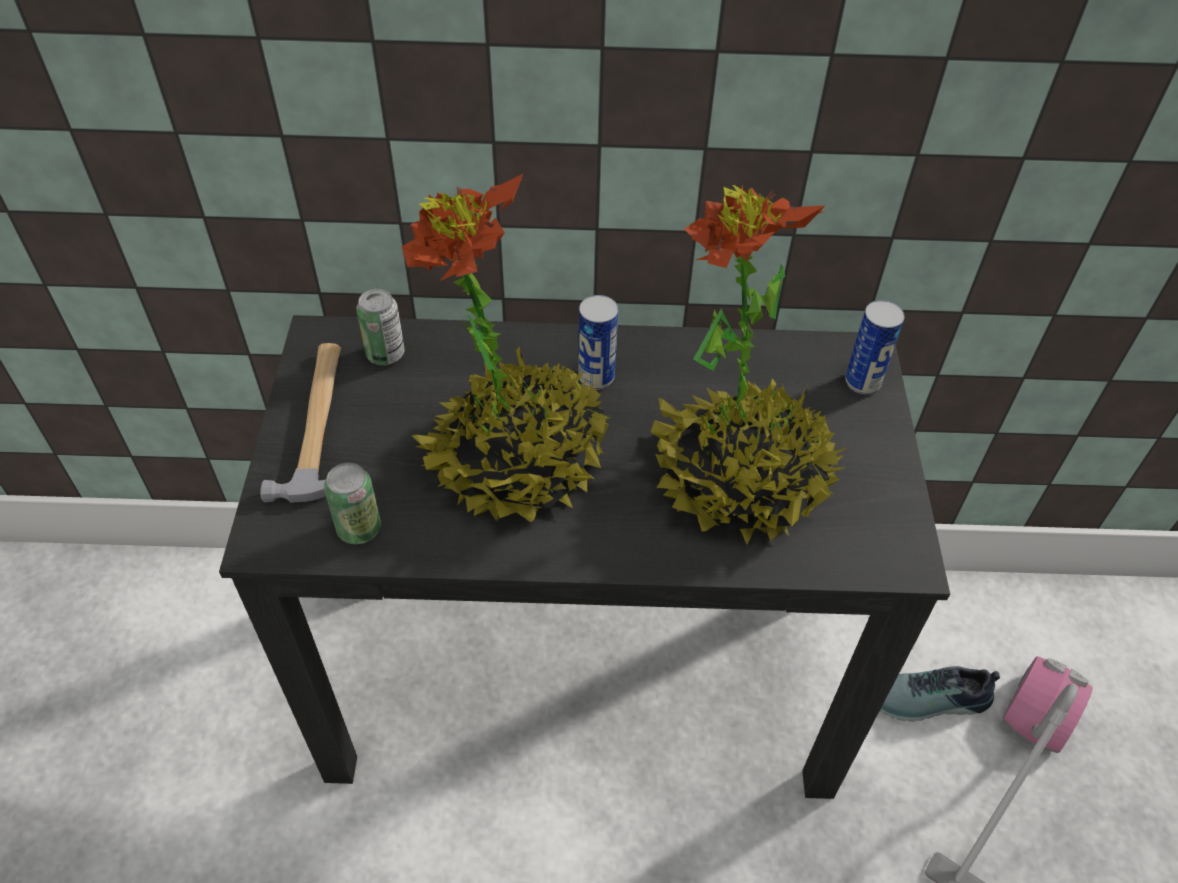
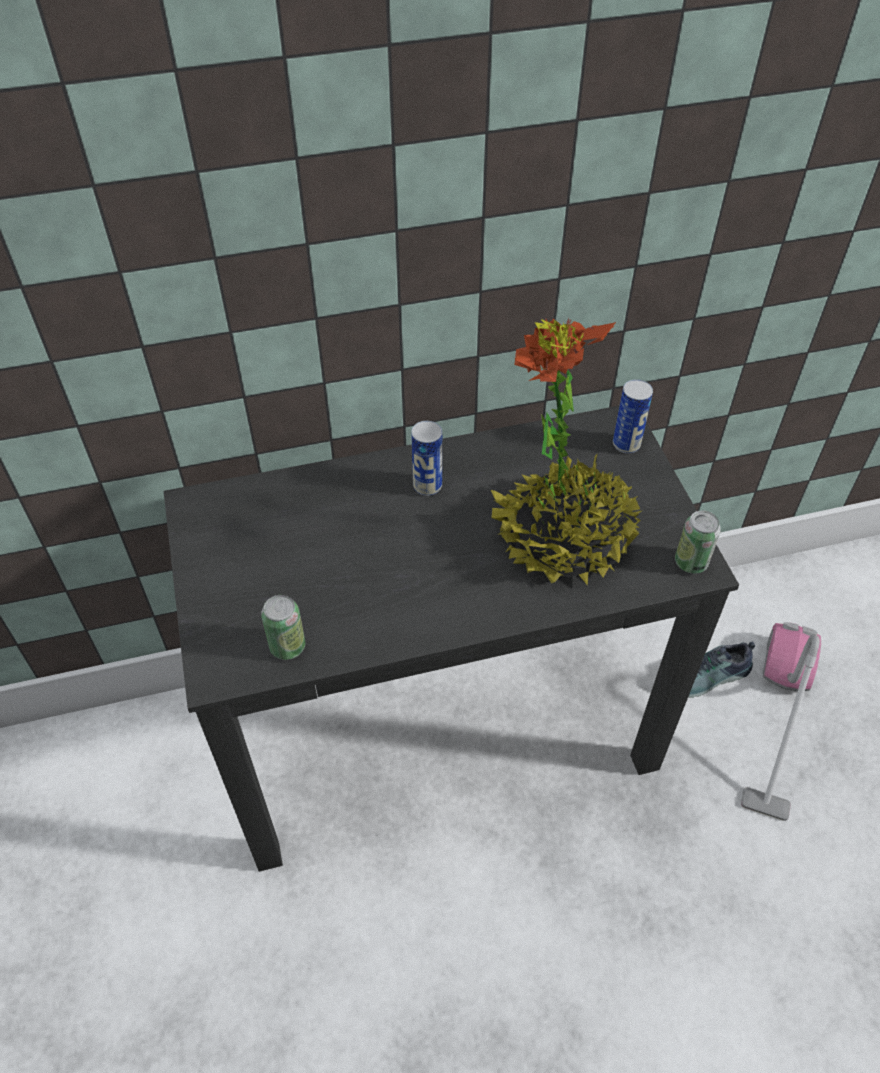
camera: 15 degrees left, 0 degrees up
(320, 424) = (222, 573): hammer -> none
(385, 354) = (253, 505): can -> can (691, 562)
(517, 461) = (390, 564): potted plant -> none

